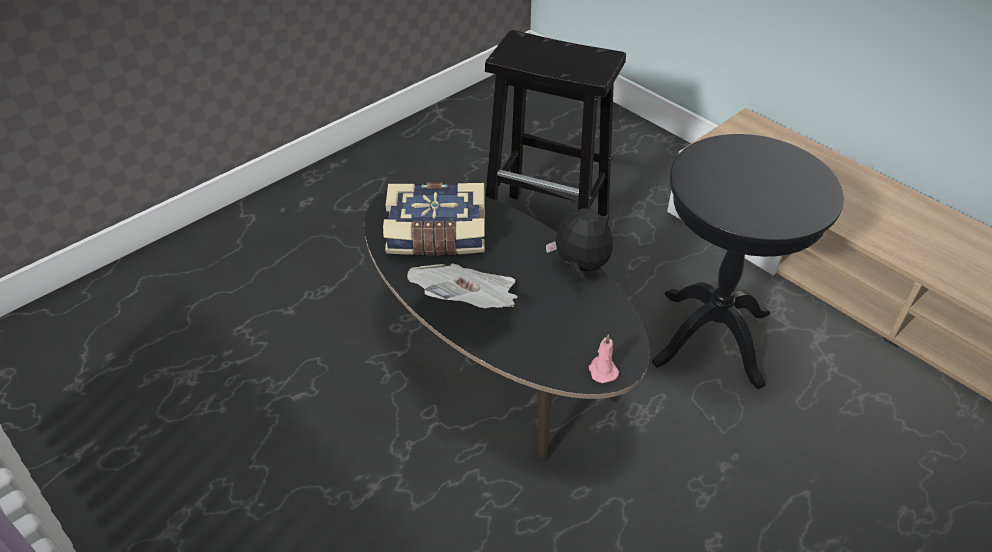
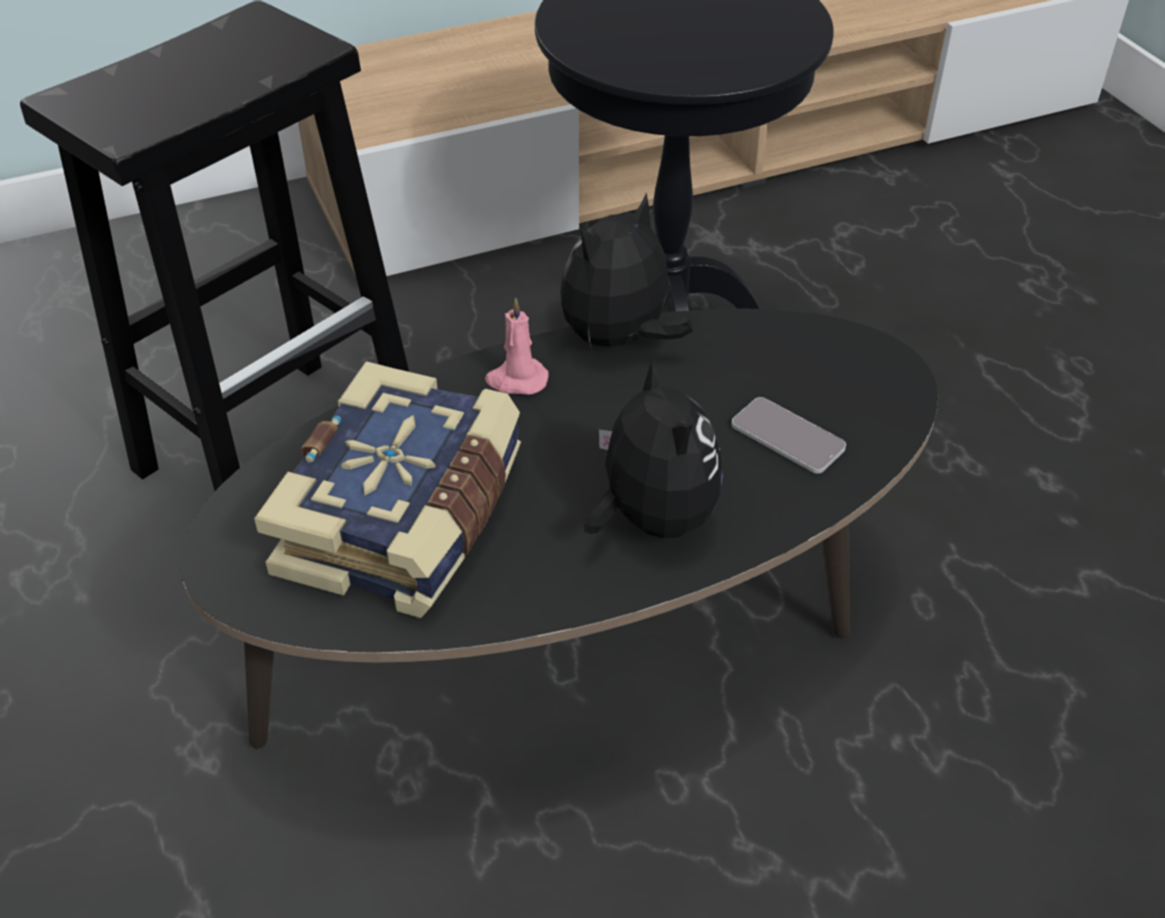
camera: 70 degrees left, 0 degrees up
(469, 305) = (651, 518): newspaper -> plush toy
(544, 339) = (787, 437): none -> phone
(602, 370) = (886, 387): pink candle -> pink candle (516, 380)

